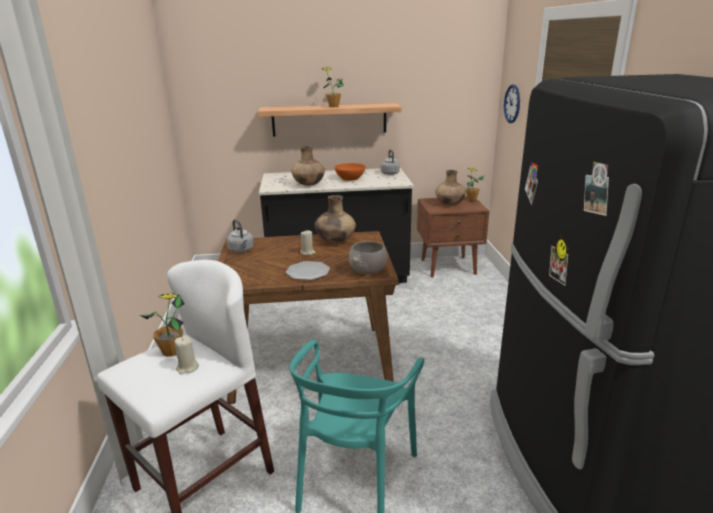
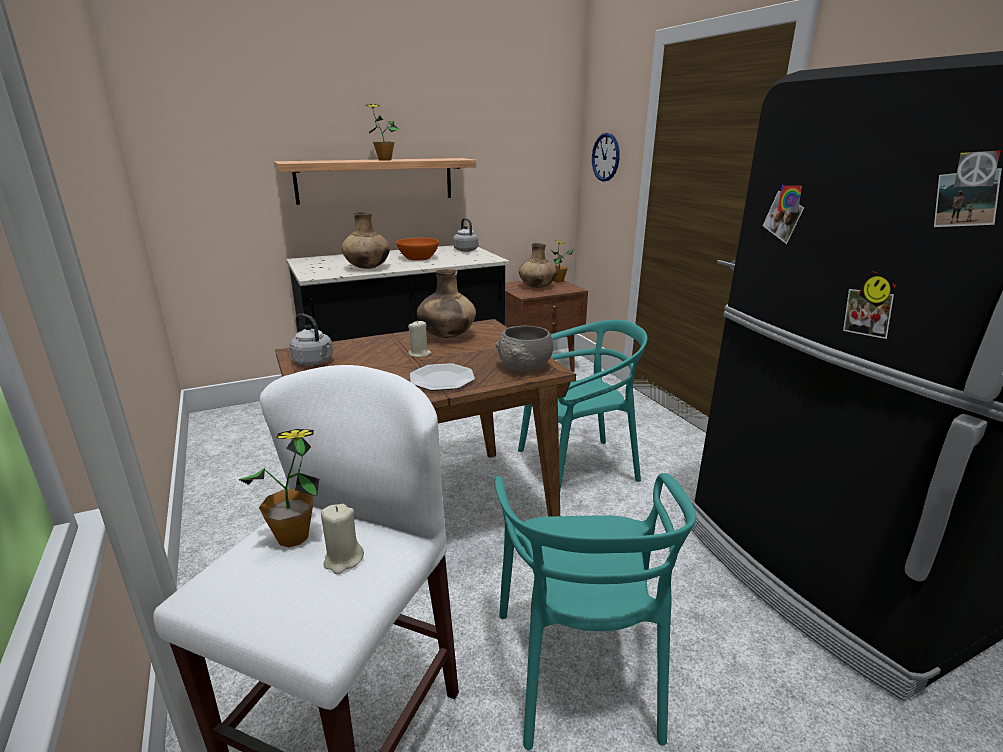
camera: 20 degrees left, 0 degrees up
(431, 350) = (576, 468): none -> turquoise chair

